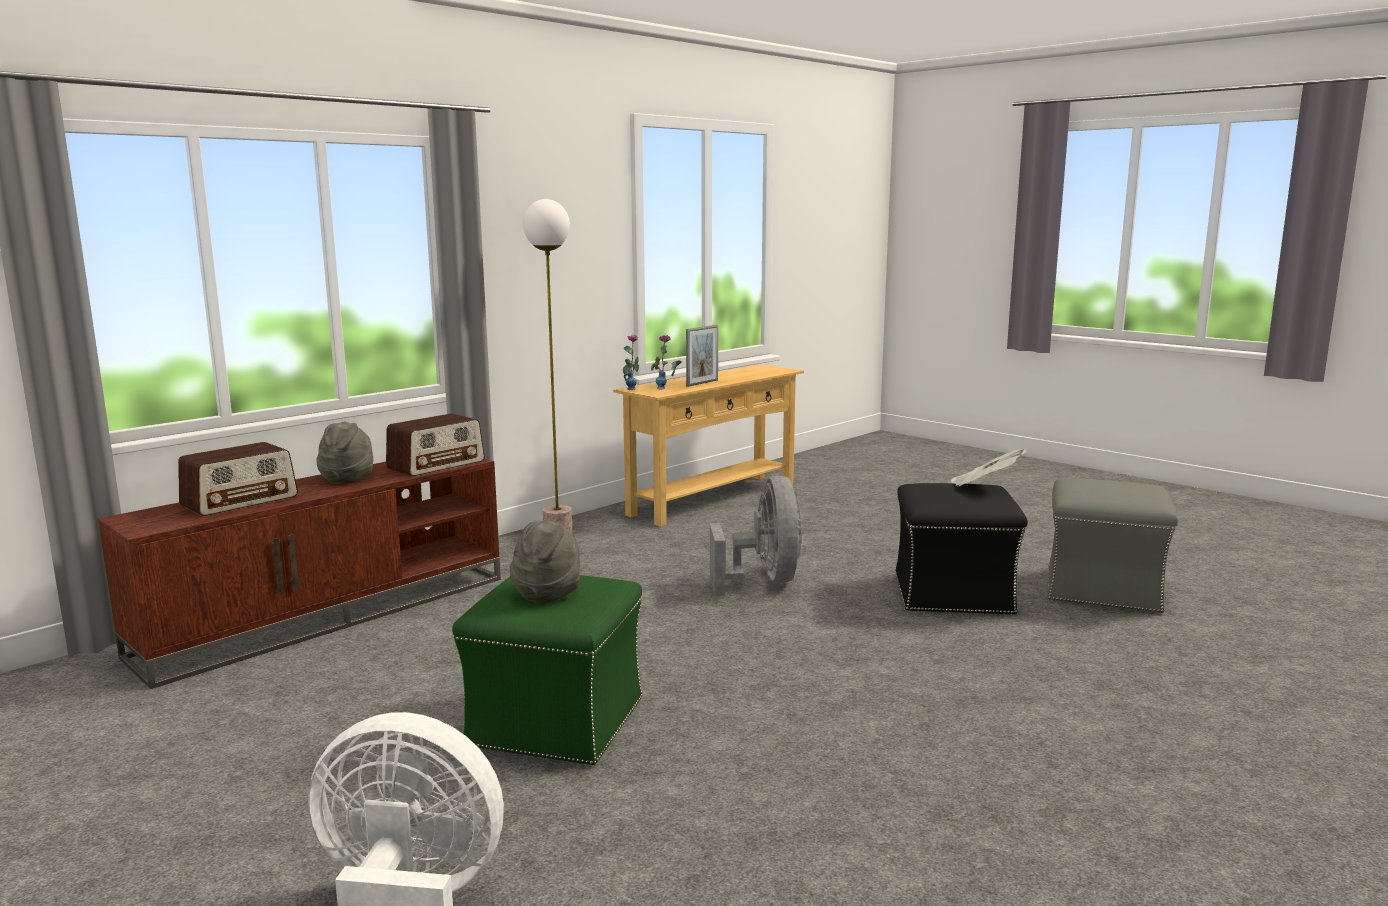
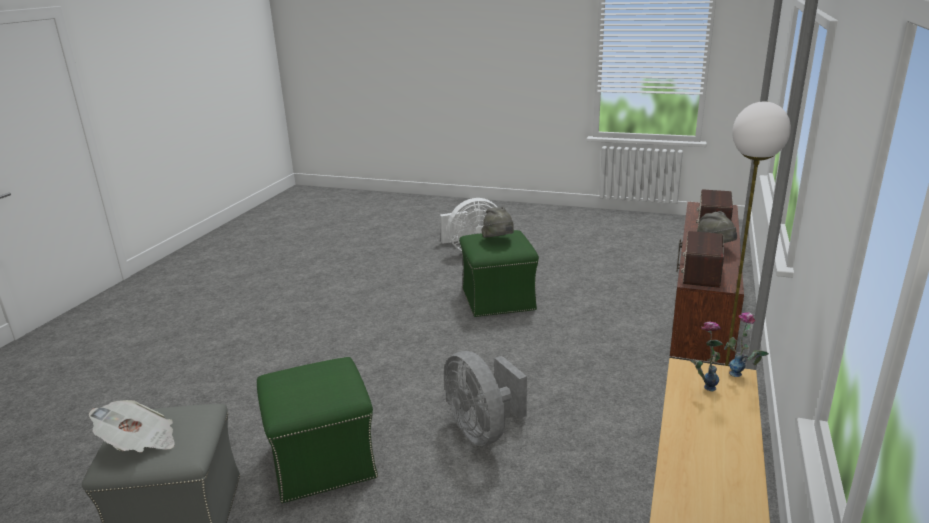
camera: 155 degrees right, 10 degrees up
(702, 383) = (695, 428): picture frame -> none
(954, 594) = (321, 462): black ottoman -> green ottoman
(985, 486) = (286, 404): newspaper -> newspaper (140, 443)

